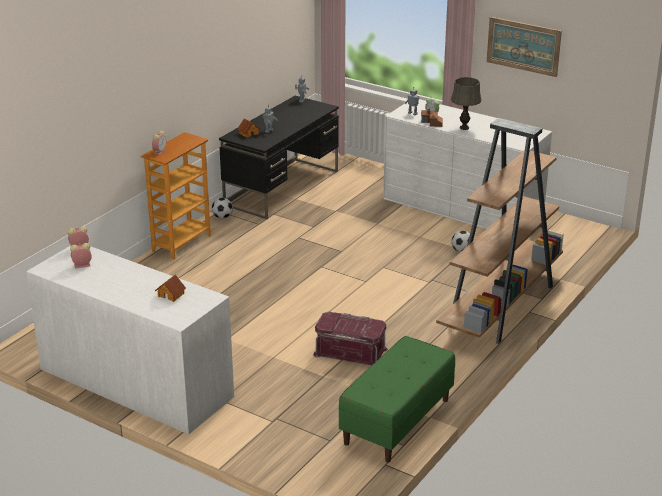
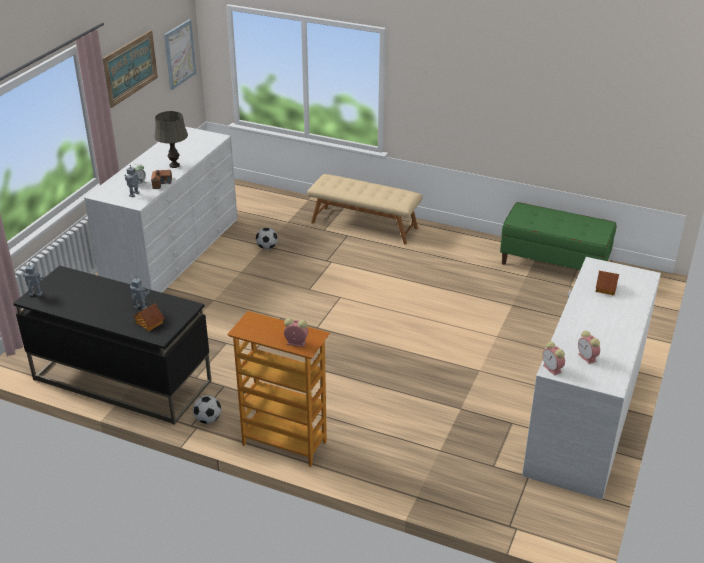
camera: 100 degrees left, 5 degrees up
(350, 351) = (467, 294): red storage box -> none
(501, 307) = (364, 225): brown bookcase -> beige bench
(600, 78) = (179, 54): none -> picture

